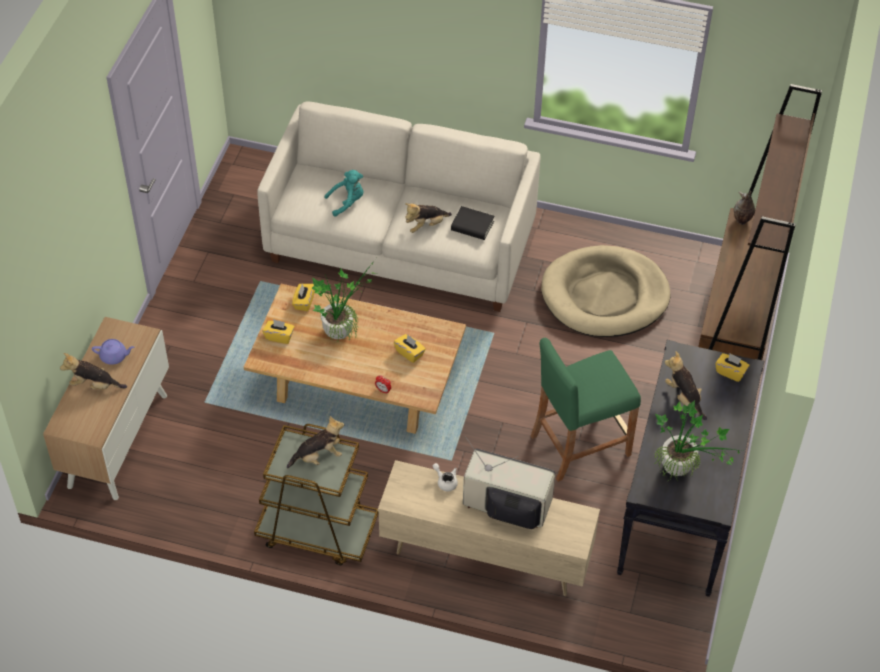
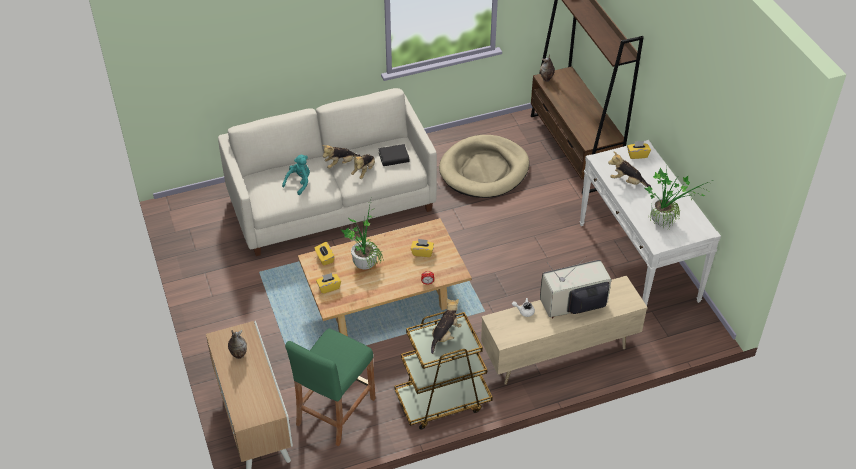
camera: 35 degrees left, 5 degrees down
(94, 385) = (242, 380): plush toy -> plush toy (340, 164)
(114, 356) = (238, 355): purple teapot -> vase
(580, 444) = (550, 260): green stool -> green stool (335, 411)
(681, 507) = (638, 262): black console table -> white console table

